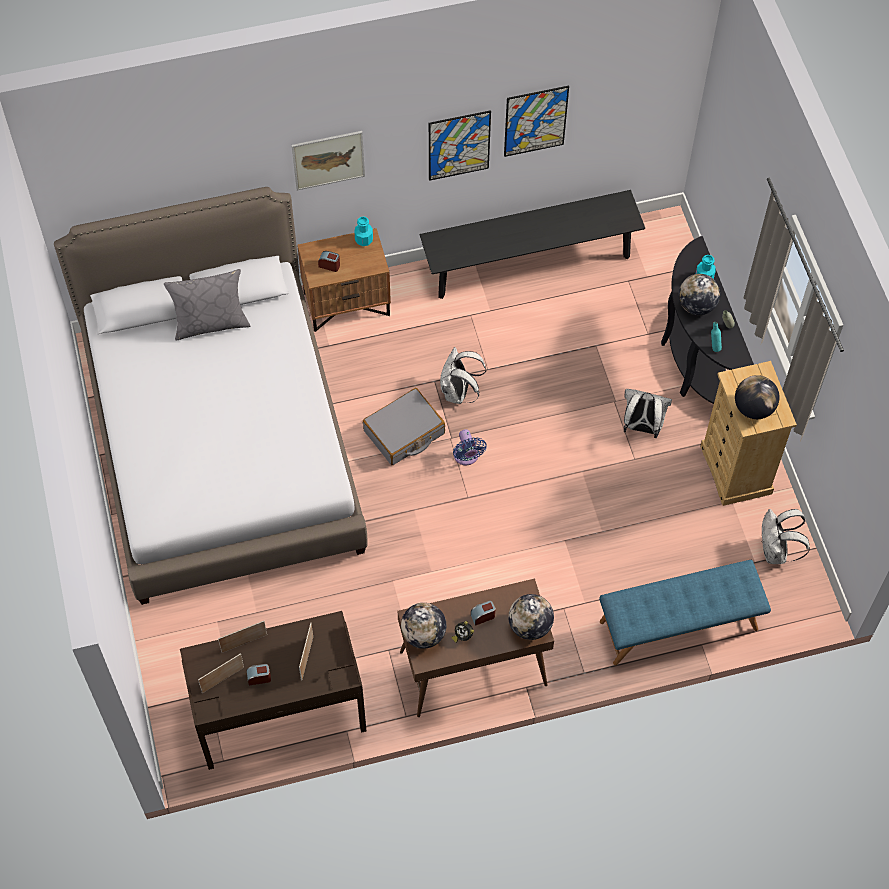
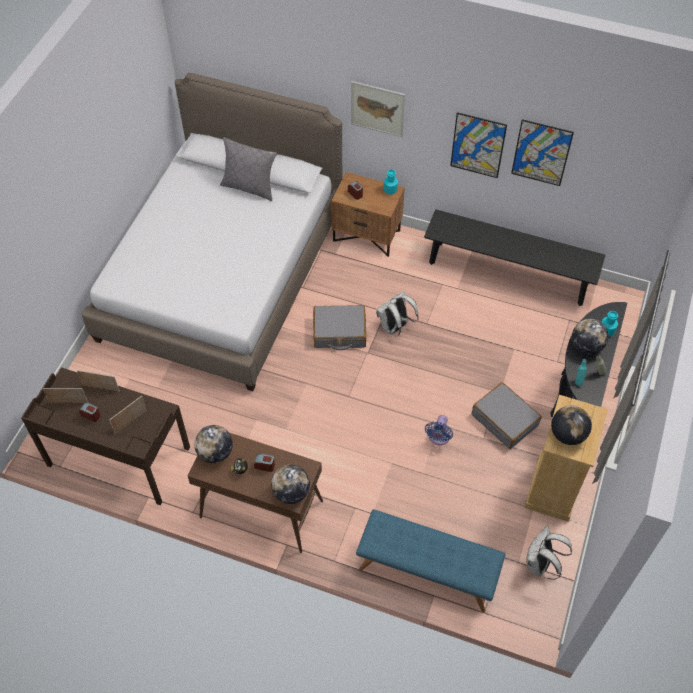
camera: 35 degrees right, 5 degrees down
(466, 457) = (368, 370): blue fan -> blue fan (438, 438)
(641, 427) = (505, 420): white backpack -> grey suitcase

